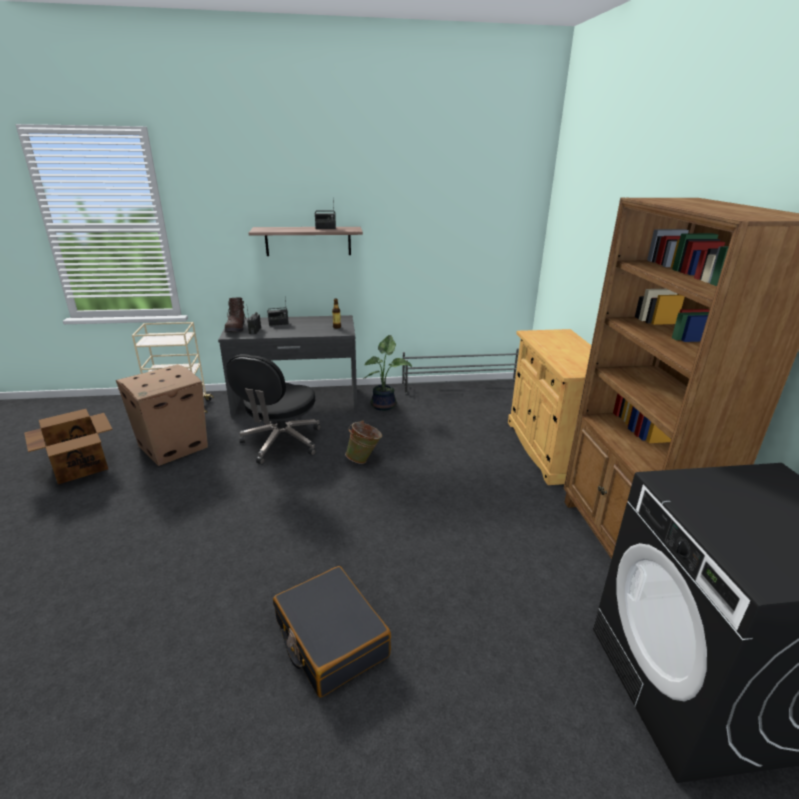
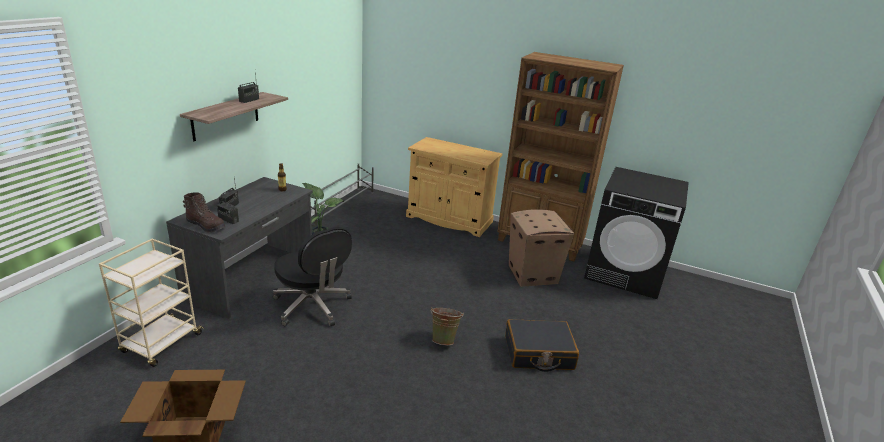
camera: 60 degrees left, 0 degrees up
(174, 446) = (238, 364): cardboard box -> cardboard box (532, 274)
(364, 459) = (383, 280): green bucket -> green bucket (444, 339)

